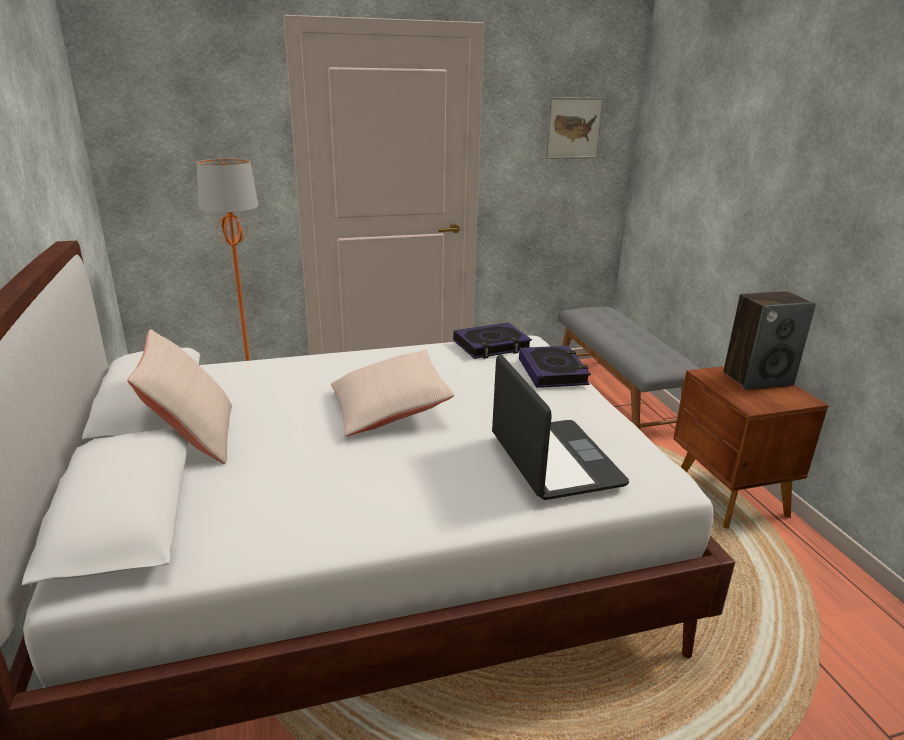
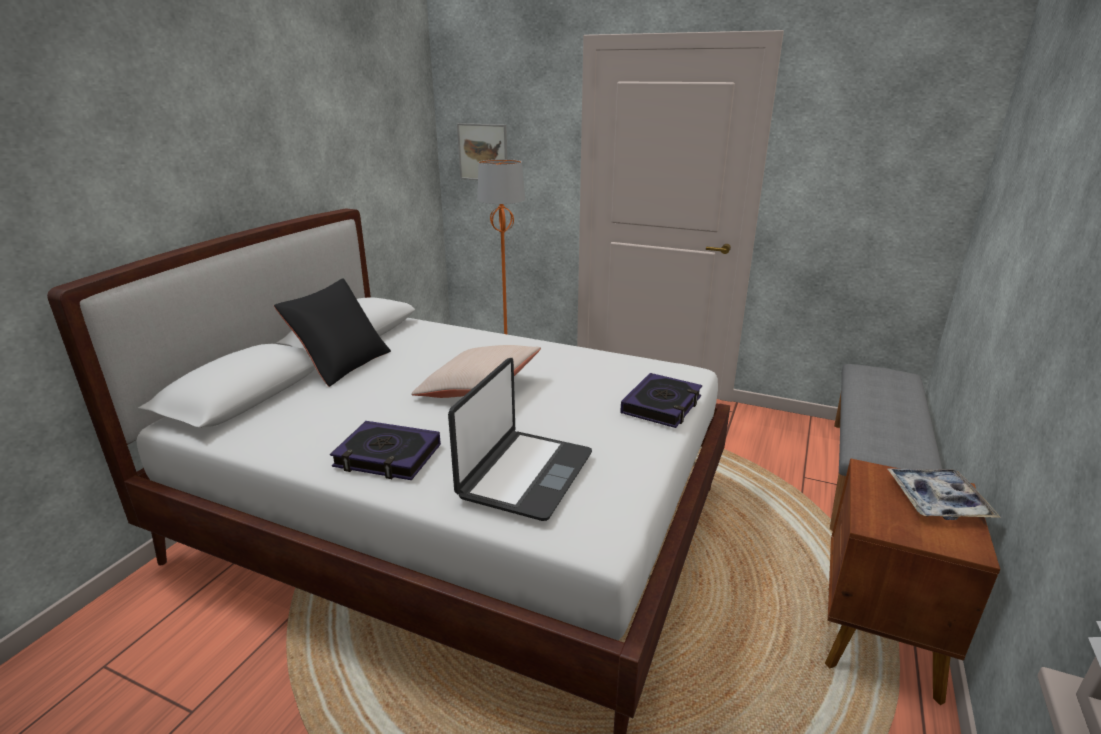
camera: 40 degrees right, 0 degrees up
(193, 436) = (341, 363): beige pillow -> black pillow
(491, 346) = (645, 366): book -> book (387, 456)
(573, 128) = (890, 151): picture -> picture (483, 152)
(757, 379) = (937, 500): speaker -> tray

